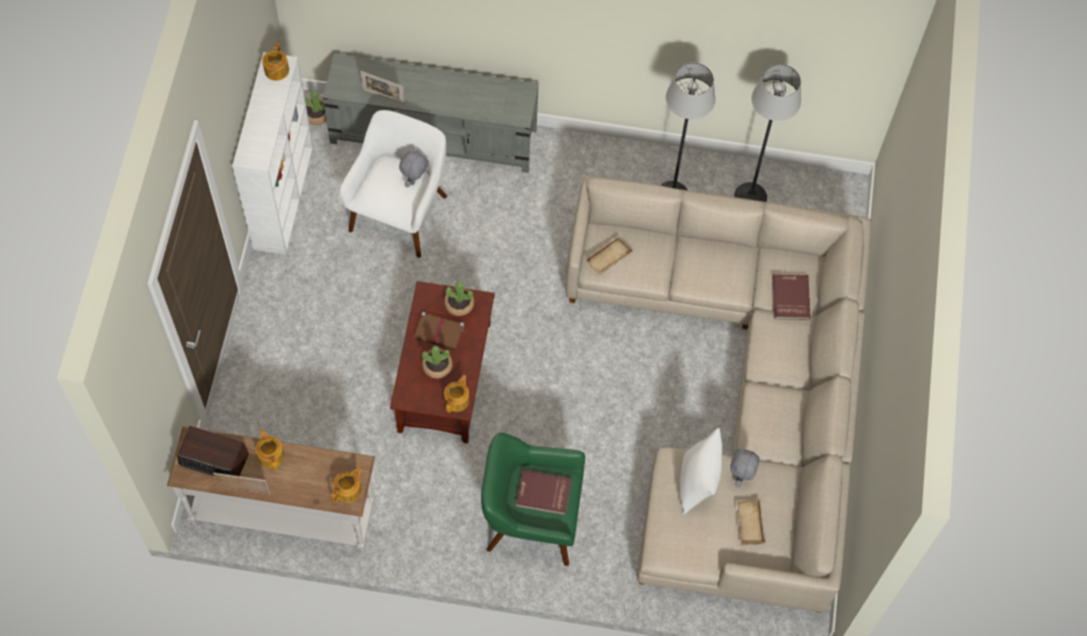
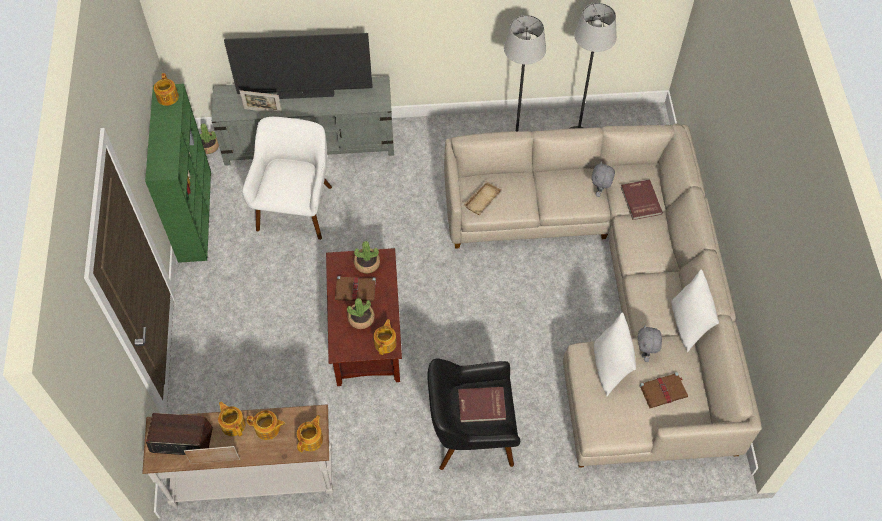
camera: 10 degrees left, 5 degrees down
(283, 196) = (194, 214): white bookcase -> green bookcase
(306, 468) = (268, 429): none -> teapot
(415, 181) = (305, 173): grey plush toy -> grey plush toy (600, 191)
(437, 85) = (305, 93): none -> television
(531, 520) = (471, 434): green armchair -> black armchair
(748, 523) = (664, 391): beige tray -> brown book
(799, 455) = (688, 324): none -> white pillow

